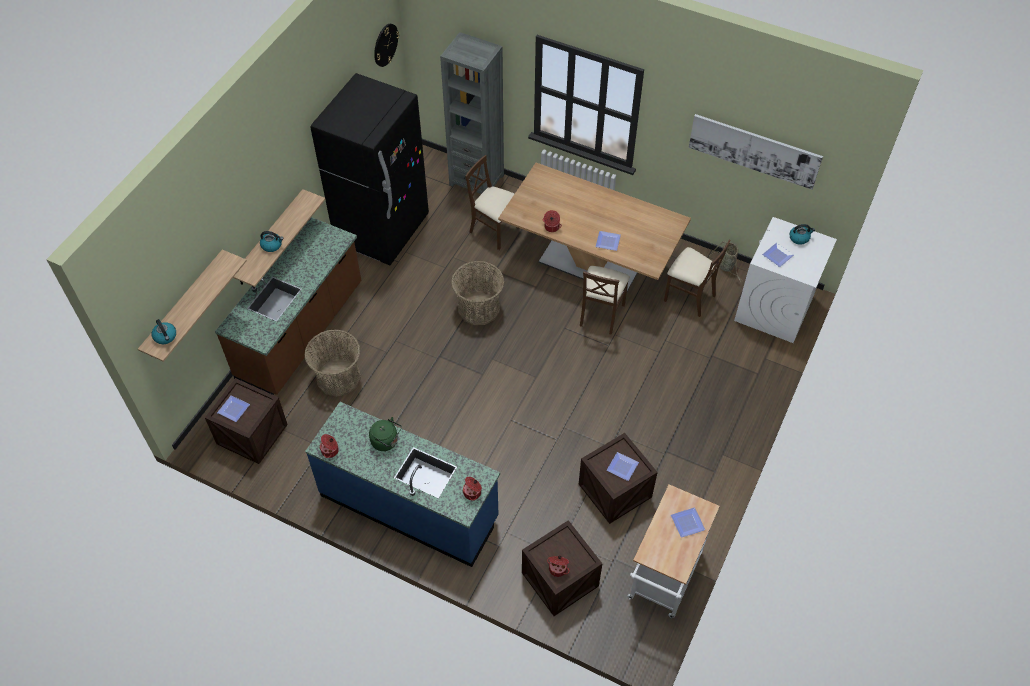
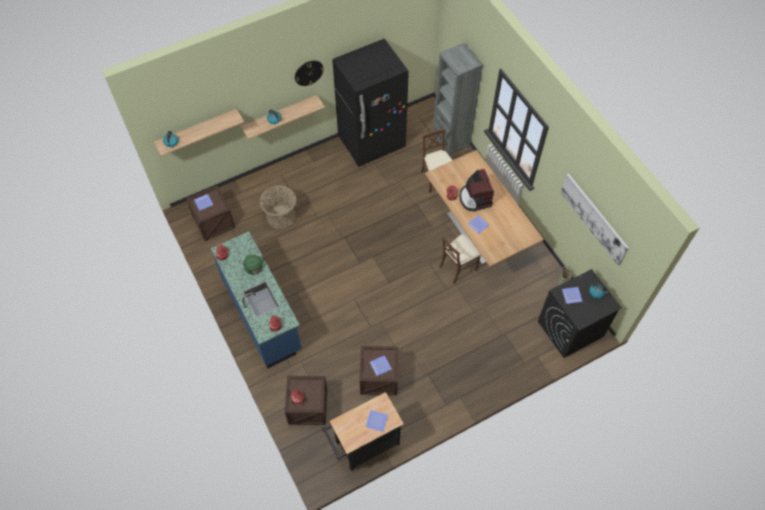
camera: 35 degrees right, 5 degrees up
(302, 333) = (281, 179): brown counter -> none
(385, 45) = (419, 28): wall clock -> wall clock (308, 72)
(479, 308) = (389, 222): basket -> none
(579, 215) = (475, 198): none -> coffee machine
(663, 580) = (364, 446): white cart -> black cart
(689, 297) = (521, 289): brown chair -> none
(774, 309) = (570, 329): white washing machine -> black washing machine

